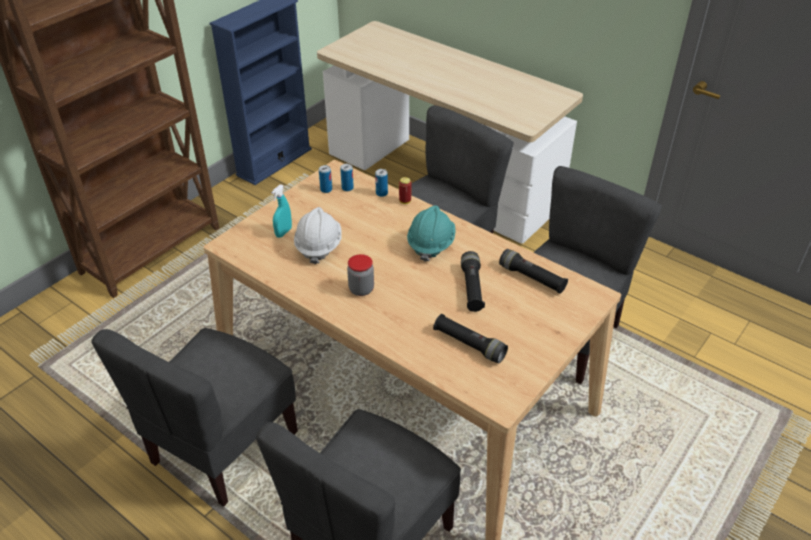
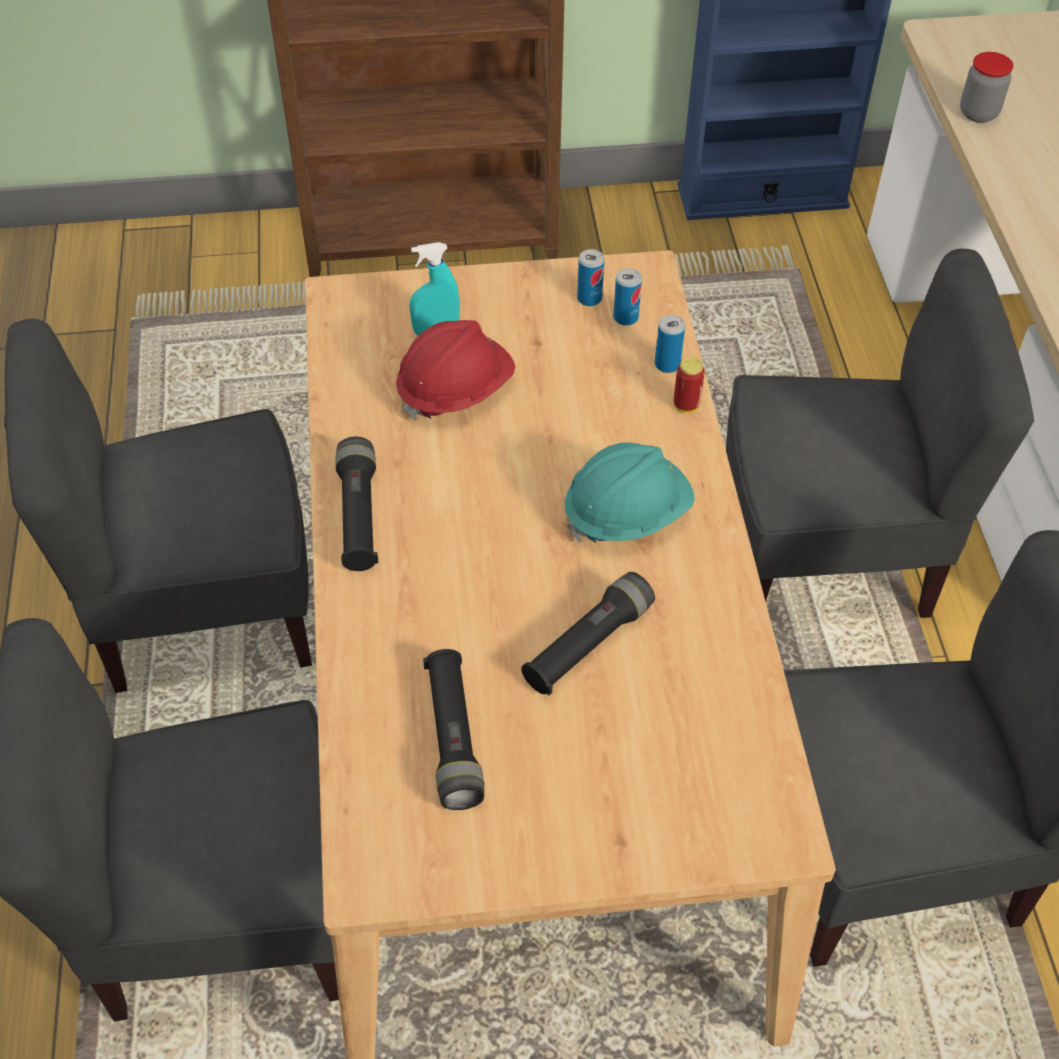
camera: 45 degrees right, 10 degrees up
(318, 246) = (455, 391): white hard hat -> red hard hat
(361, 289) = (421, 512): jar -> jar (978, 113)
(532, 278) = (711, 708): black flashlight -> black flashlight (358, 515)

